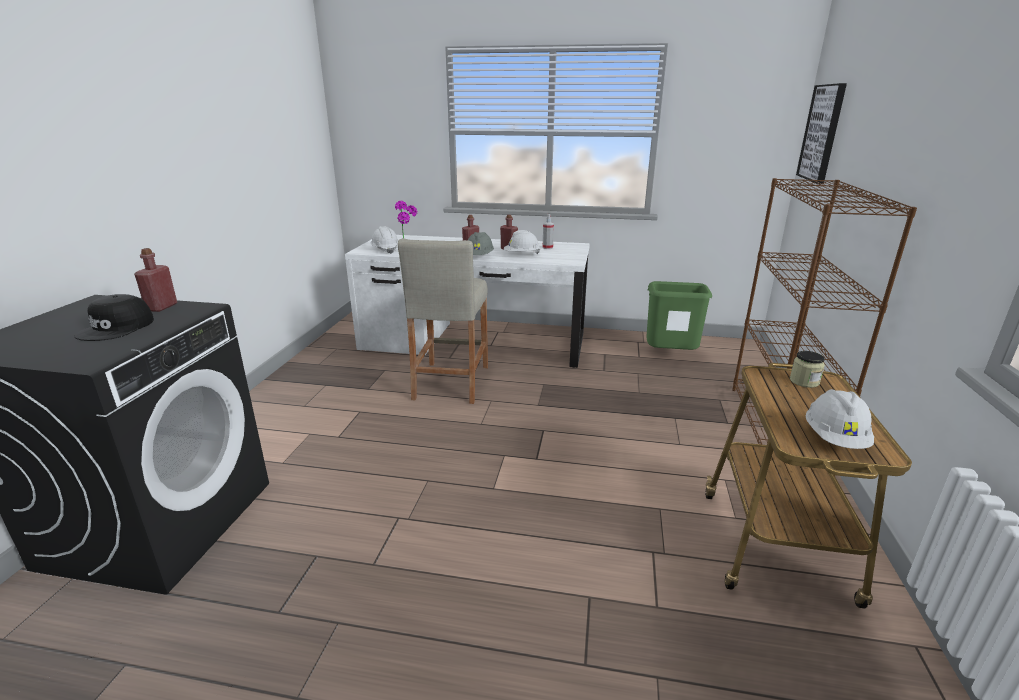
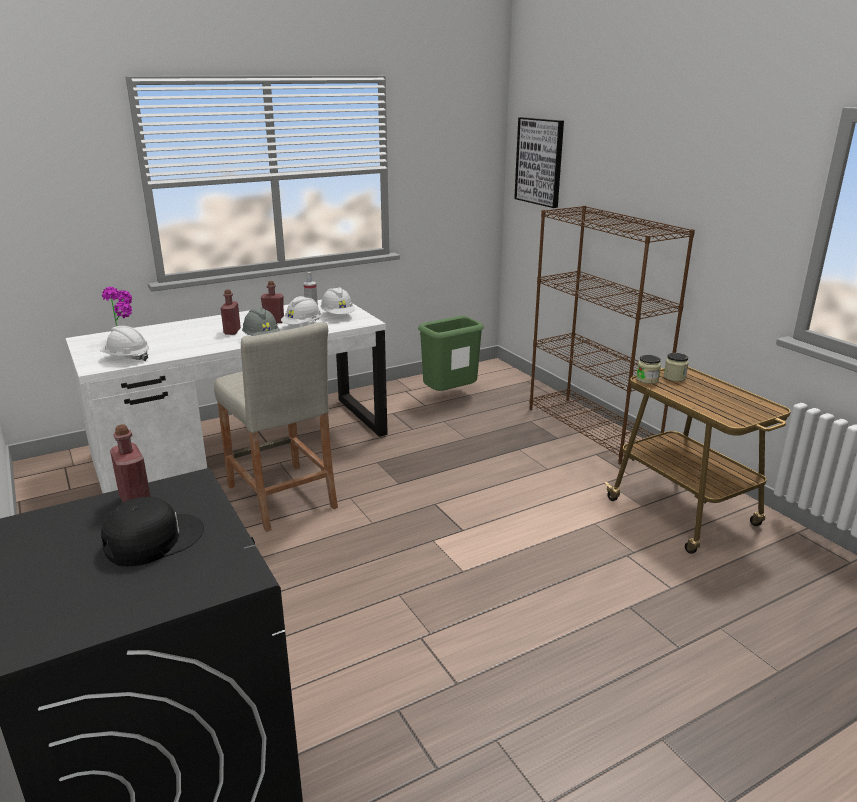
camera: 40 degrees left, 0 degrees up
(117, 328) = (152, 539): black cap -> black cap turned 105 degrees counterclockwise
(762, 373) = (647, 379): none -> jar
(835, 439) = (742, 409): white hard hat -> white hard hat (338, 315)

